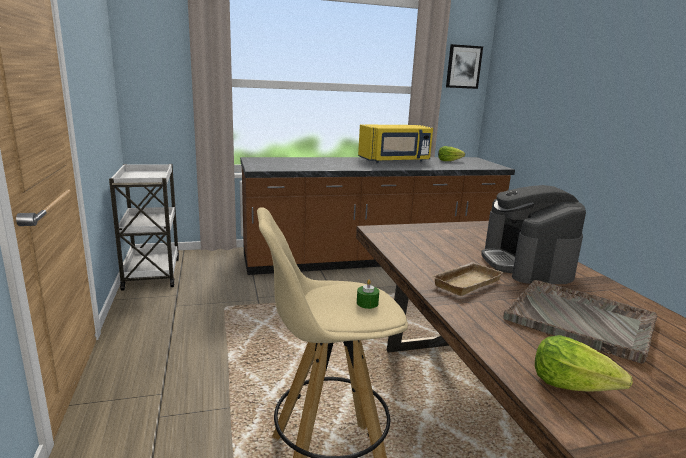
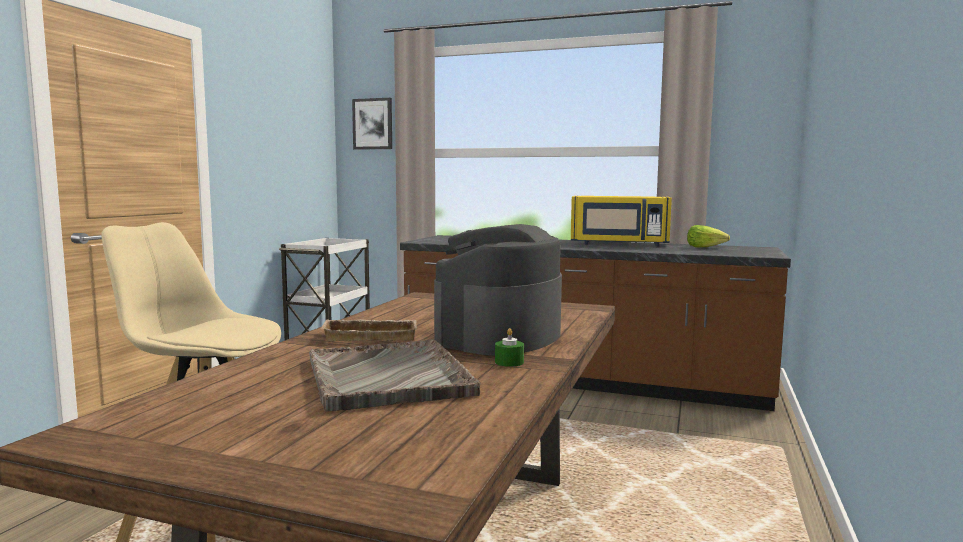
camera: 35 degrees right, 10 degrees down
(367, 303) = (231, 331): green candle -> green candle (509, 362)
(463, 67) = (753, 113): picture -> picture (373, 124)
(572, 384) = (204, 402): lettuce -> none

